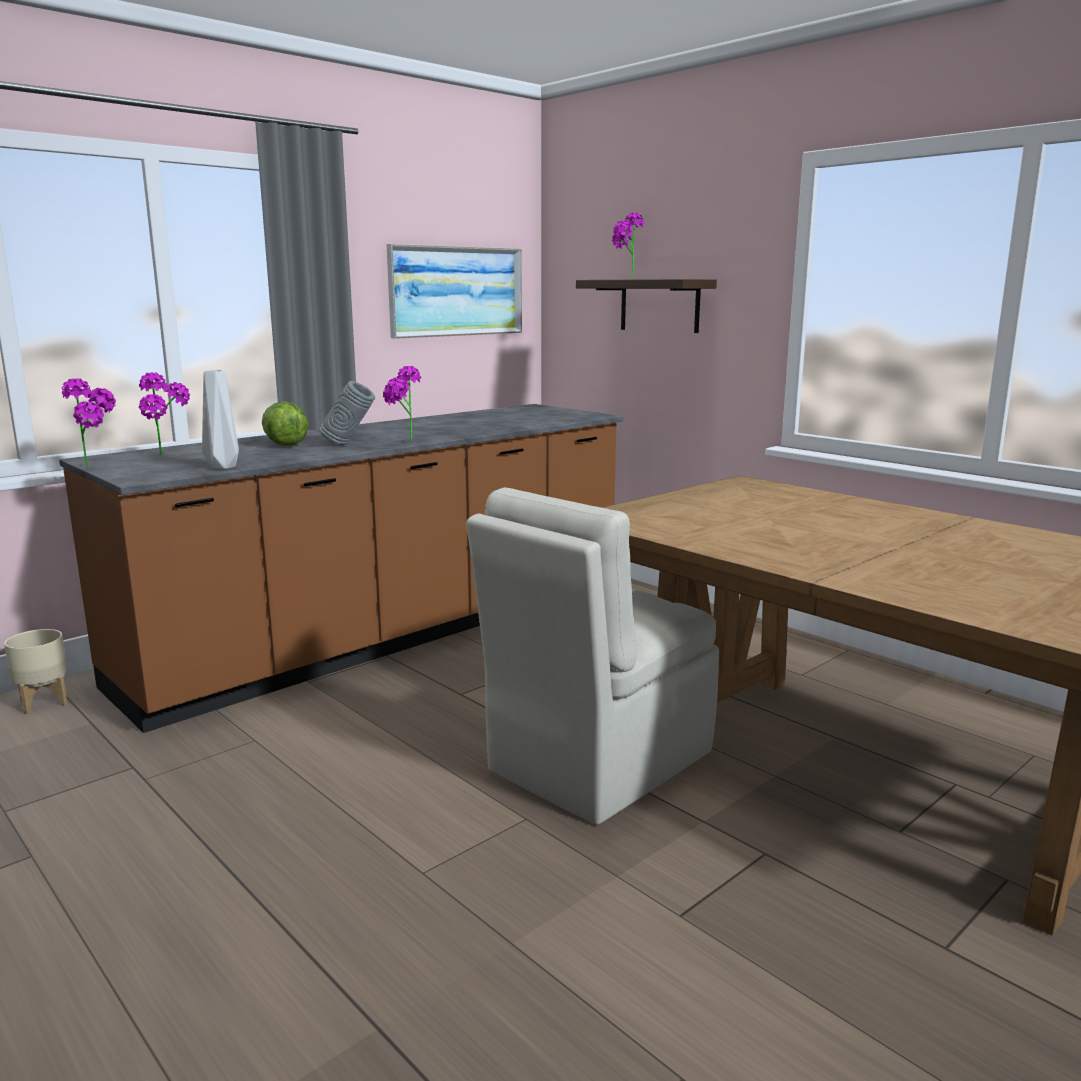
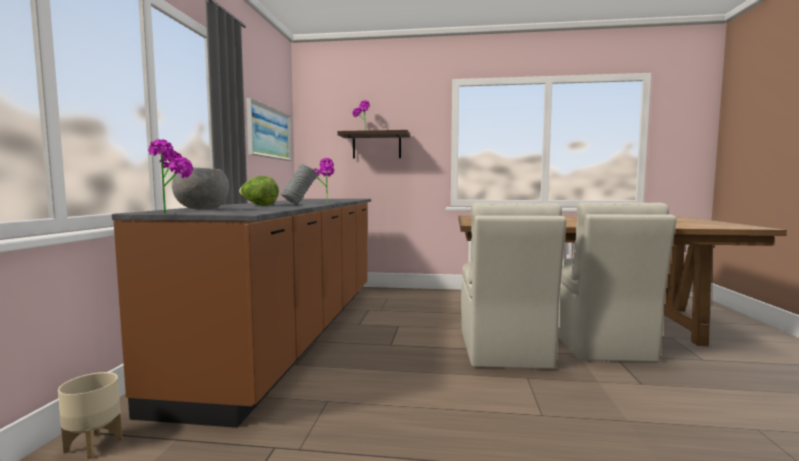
camera: 40 degrees left, 10 degrees down
(169, 455) = (202, 209): potted plant -> grey bowl
(221, 467) = (276, 209): grey vase -> none
(793, 823) = (598, 344): none -> beige chair

